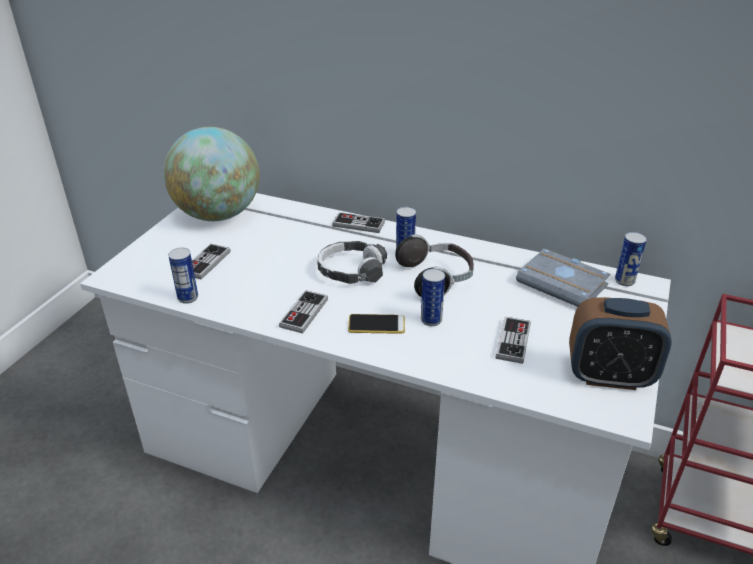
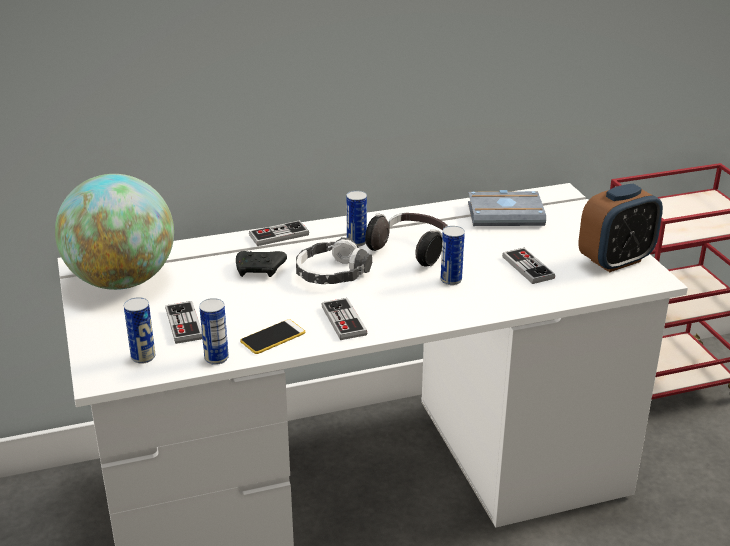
camera: 40 degrees left, 5 degrees down
(308, 246) = (260, 270): none -> black game controller
(376, 324) = (415, 302): phone -> phone (273, 337)
(624, 281) = (543, 195): can -> can (143, 357)

